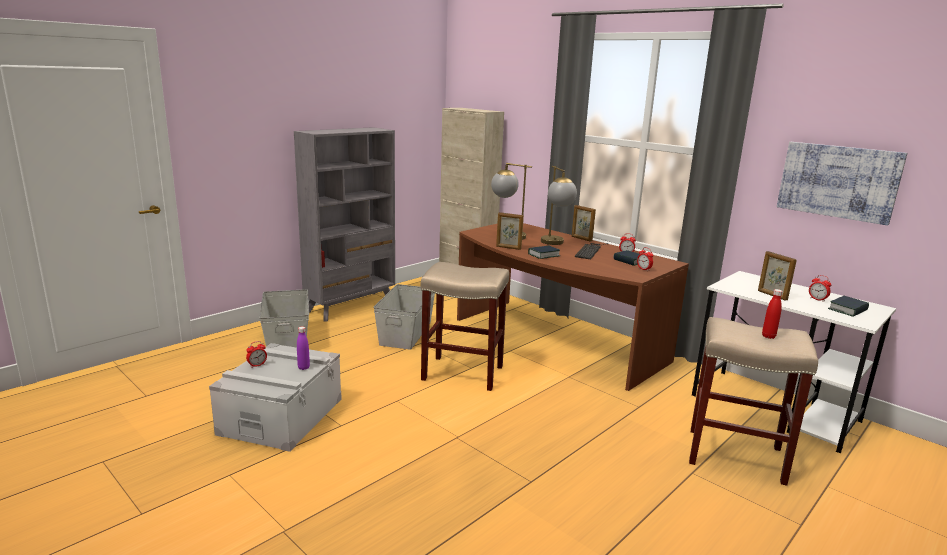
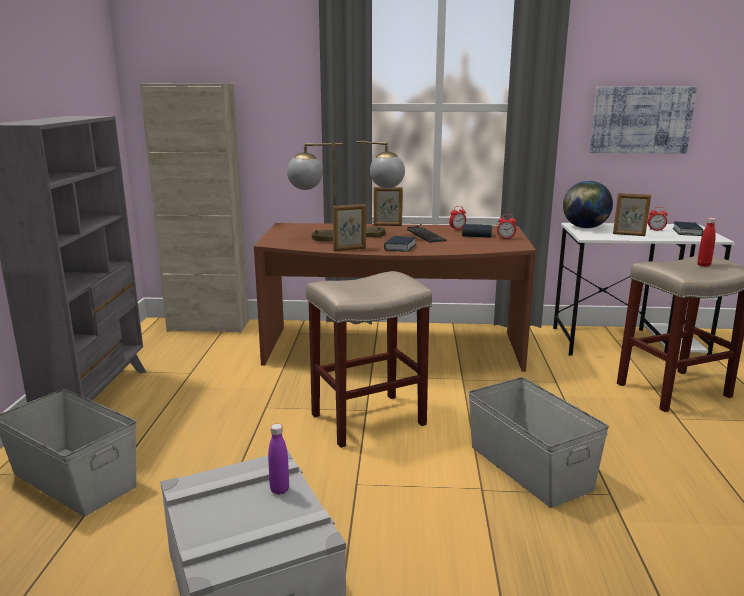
camera: 40 degrees left, 0 degrees up
(257, 365) = (205, 521): alarm clock -> none
(406, 333) = (229, 402): grey storage box -> grey storage box (529, 466)
(747, 279) = (584, 227): none -> globe

